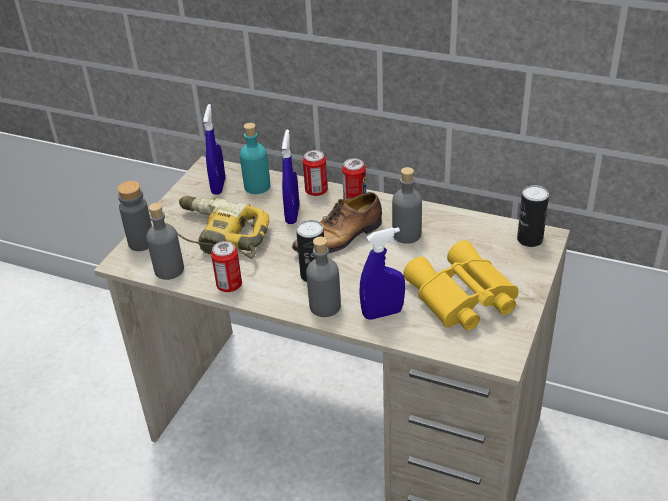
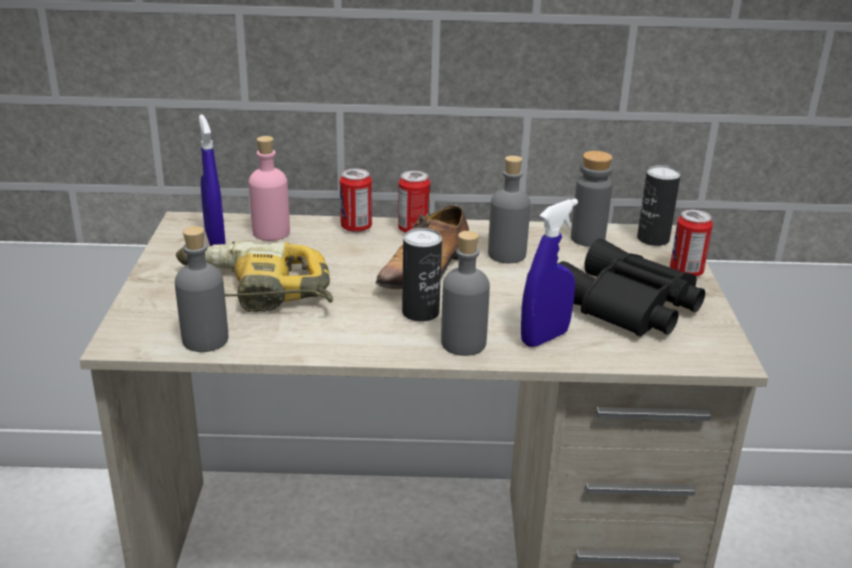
camera: 25 degrees left, 10 degrees down
(141, 243) = (139, 315): grey bottle -> grey bottle (587, 239)
(229, 286) = (310, 343): can -> can (686, 272)
(257, 186) = (271, 232): turquoise bottle -> pink bottle
(292, 215) = (342, 255): blue spray bottle -> none
(461, 298) = (626, 306): yellow binoculars -> black binoculars

